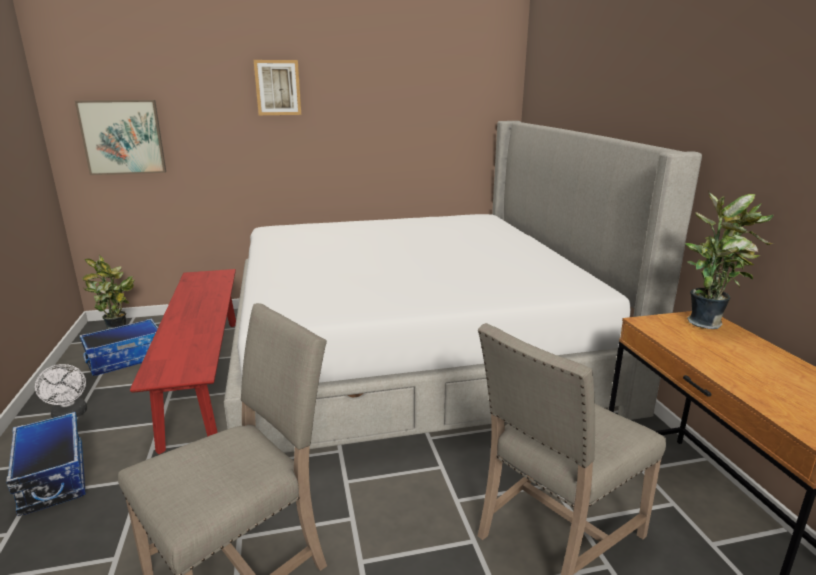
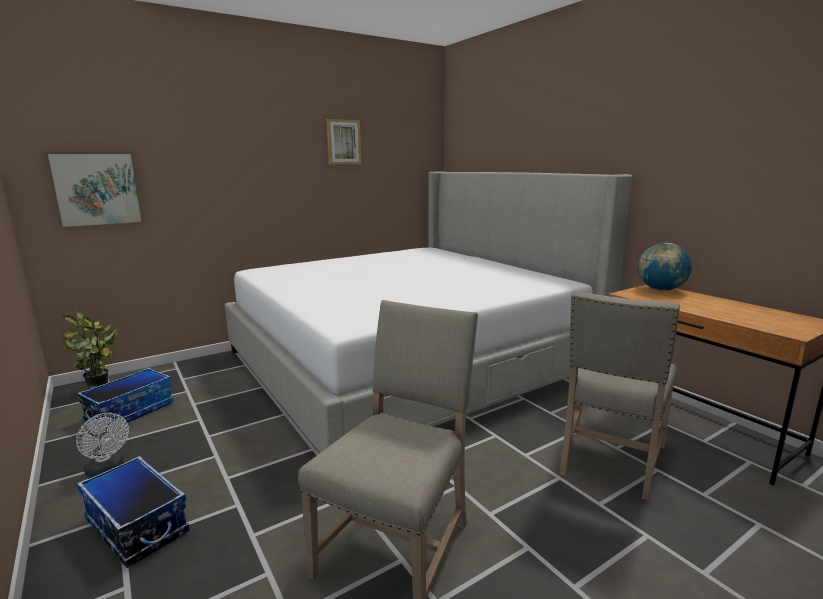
camera: 20 degrees left, 5 degrees down
(204, 375) = (229, 410): red bench -> none
(278, 87) = (251, 142): picture -> picture (343, 142)
(707, 322) = (661, 289): potted plant -> globe

